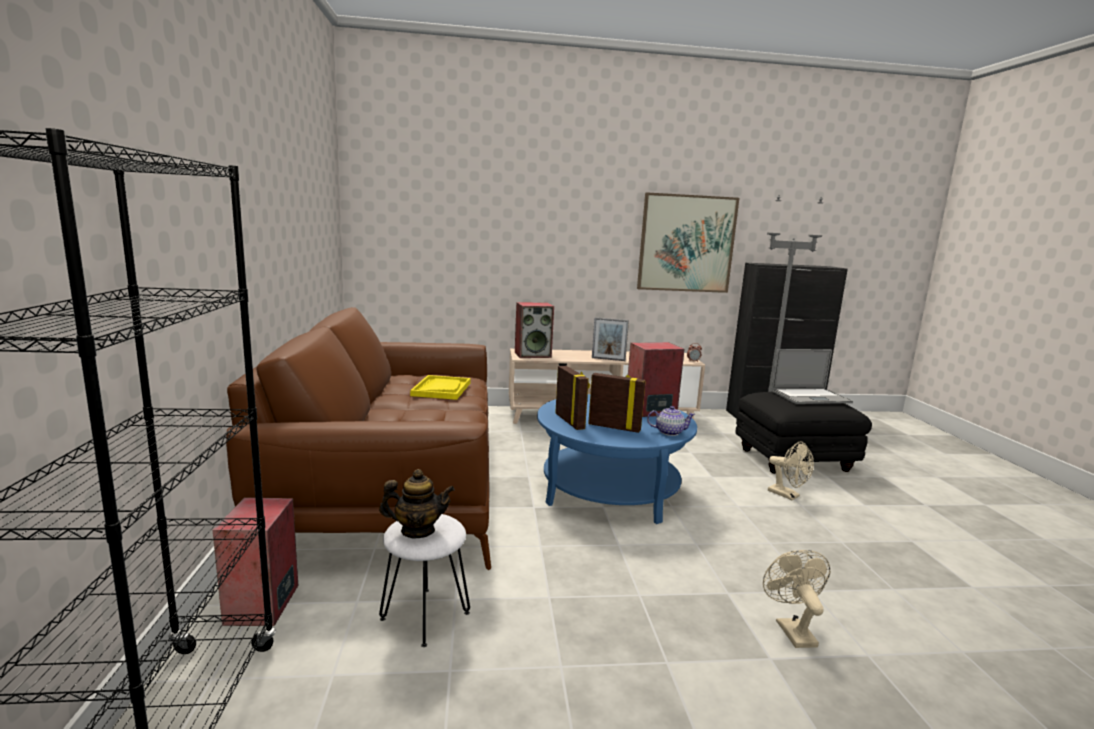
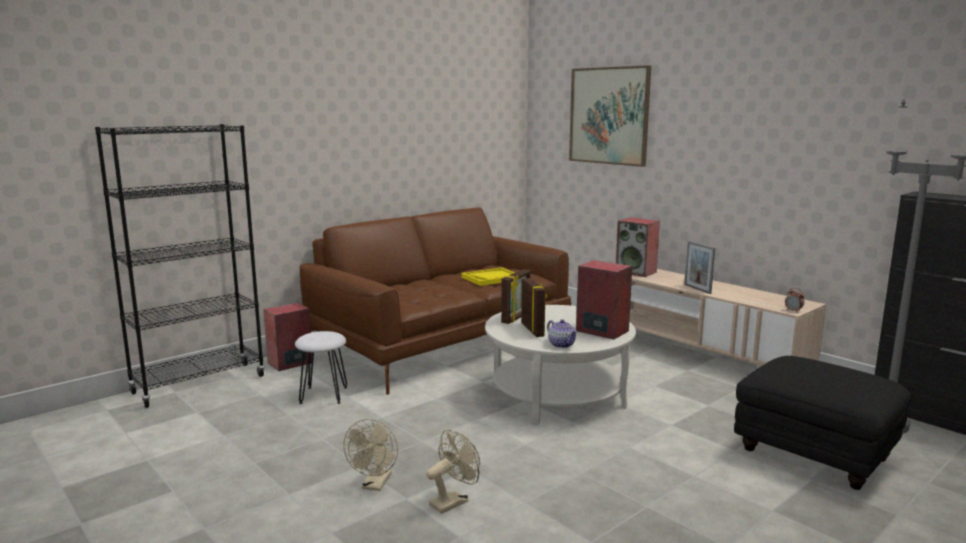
camera: 55 degrees right, 0 degrees up
(417, 531) = (314, 336): teapot -> none
(610, 490) = (557, 395): blue coffee table -> white coffee table
(686, 243) = (831, 163): picture -> picture (609, 116)
(788, 495) = (704, 466): beige fan -> beige fan (375, 485)
(810, 397) = (833, 374): laptop -> none

